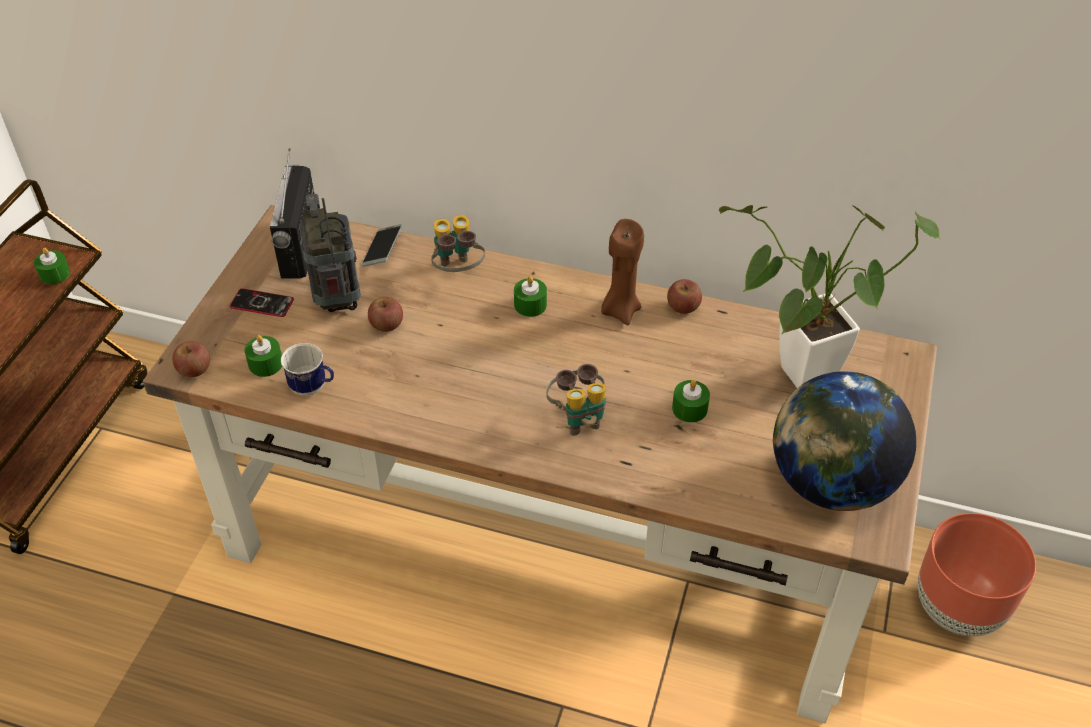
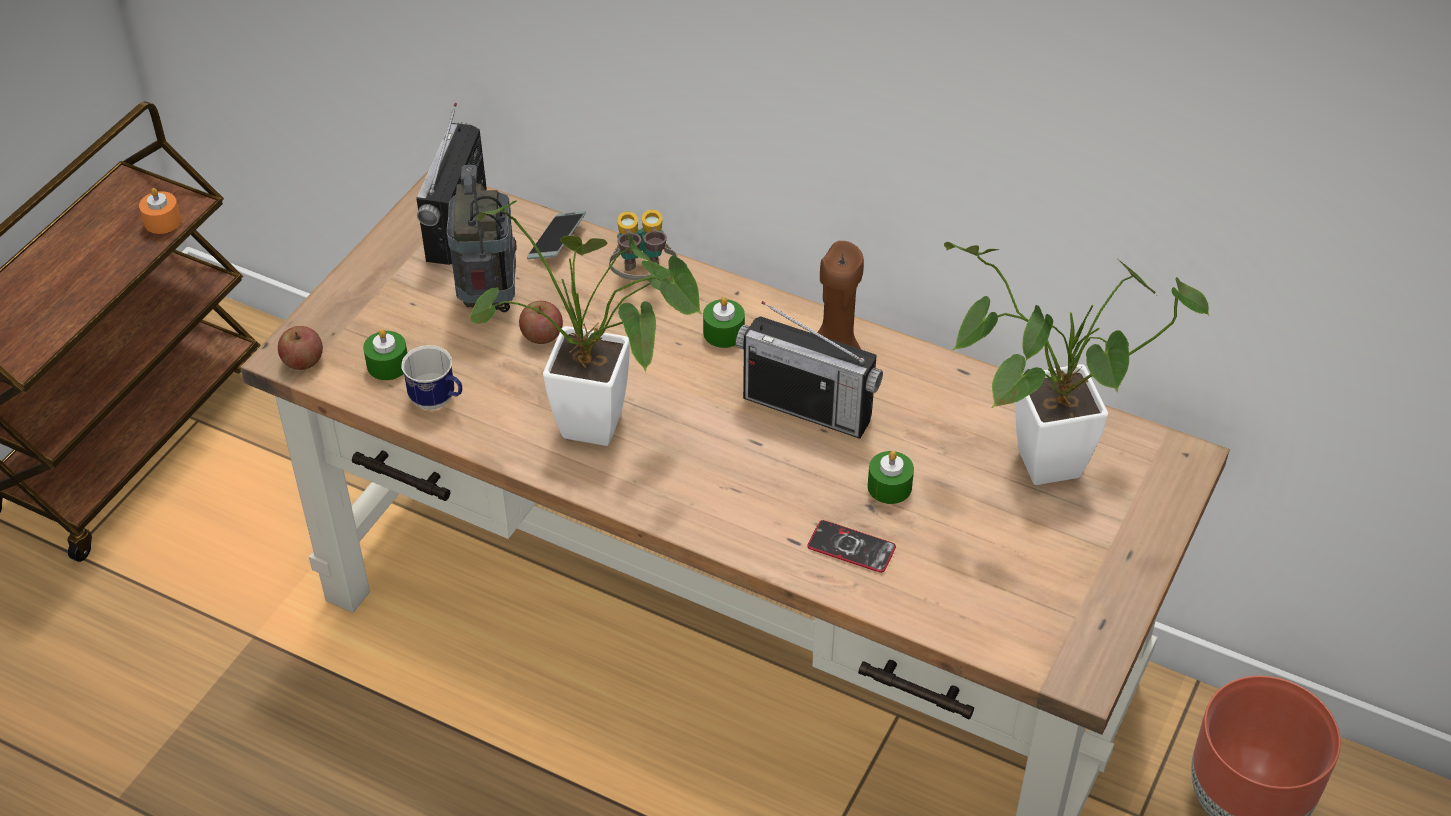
camera: 10 degrees right, 0 degrees up
(54, 274) = (162, 221): green candle -> orange candle
(262, 304) = (397, 290): phone -> phone (851, 547)
(455, 392) = (607, 429): none -> potted plant
(578, 418) = (749, 479): binoculars -> none
(610, 355) = (807, 408): none -> radio
(683, 307) = (915, 359): apple -> none
(830, 483) = (1040, 601): globe -> none

